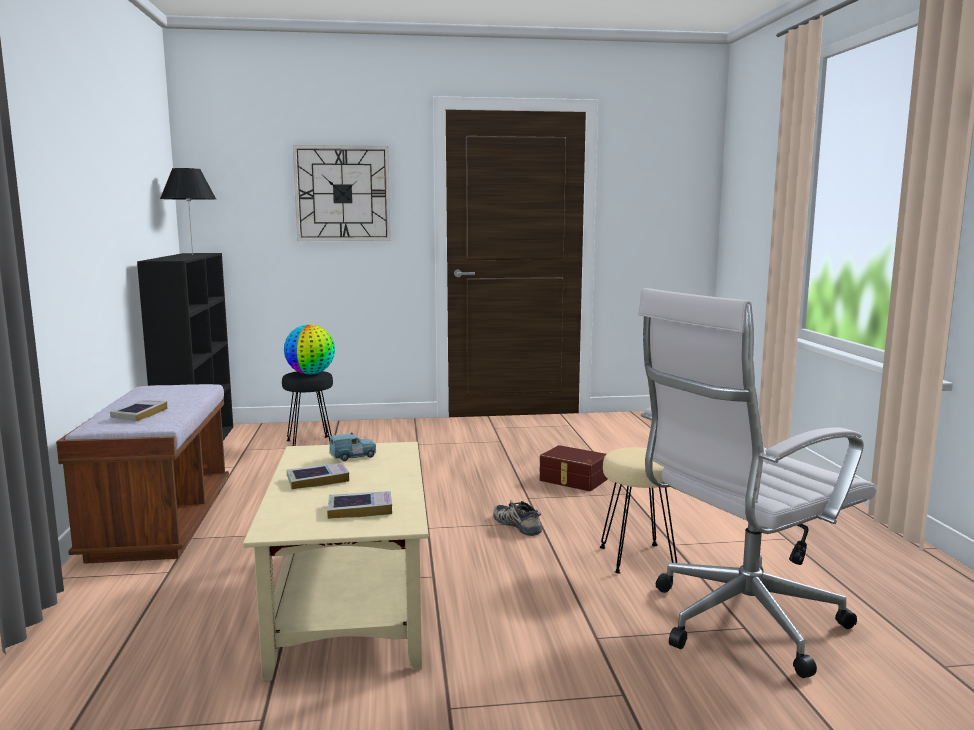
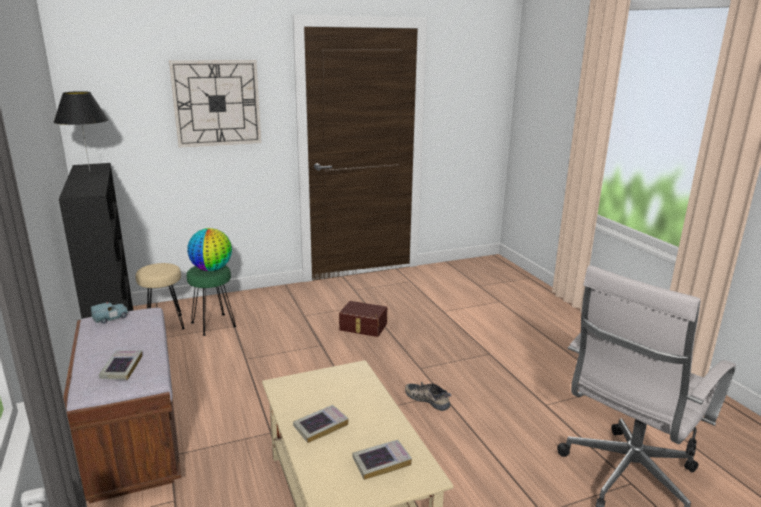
camera: 15 degrees left, 10 degrees up
(310, 443) = (213, 324): black stool -> green stool
(353, 457) = (329, 389): blue toy car -> blue toy car (111, 318)
(573, 480) = (443, 344): brown storage box -> brown storage box (363, 327)
(637, 559) = (529, 424): beige stool -> beige stool (165, 325)

